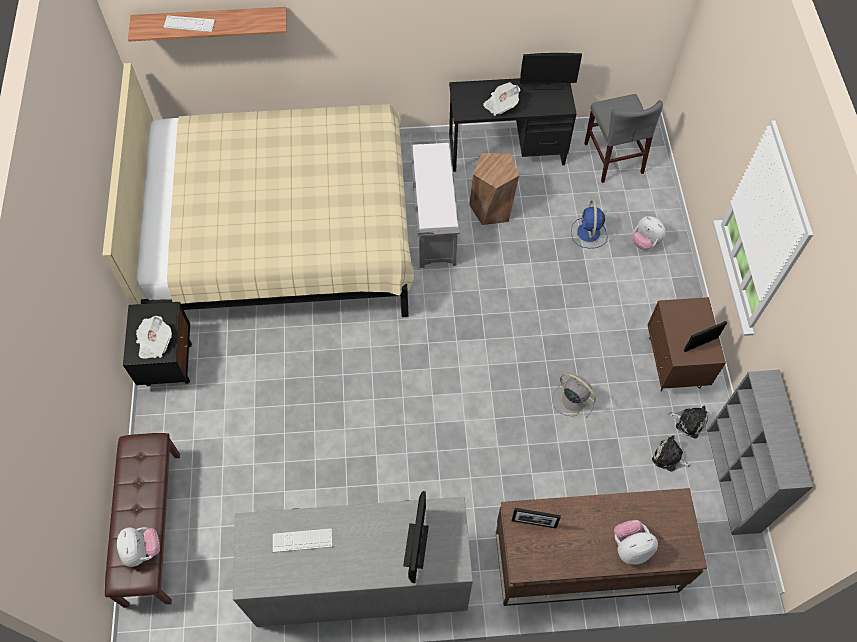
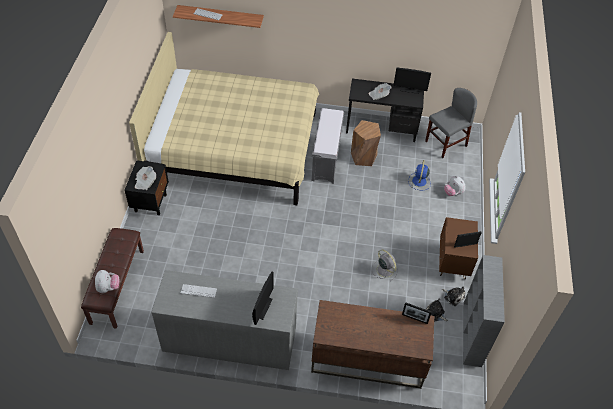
camera: 10 degrees right, 10 degrees down
(533, 523) = (335, 314): picture frame -> picture frame (414, 318)
(613, 158) = (445, 143): grey chair -> grey chair turned 120 degrees counterclockwise
(630, 547) = (389, 339): plush toy -> none

